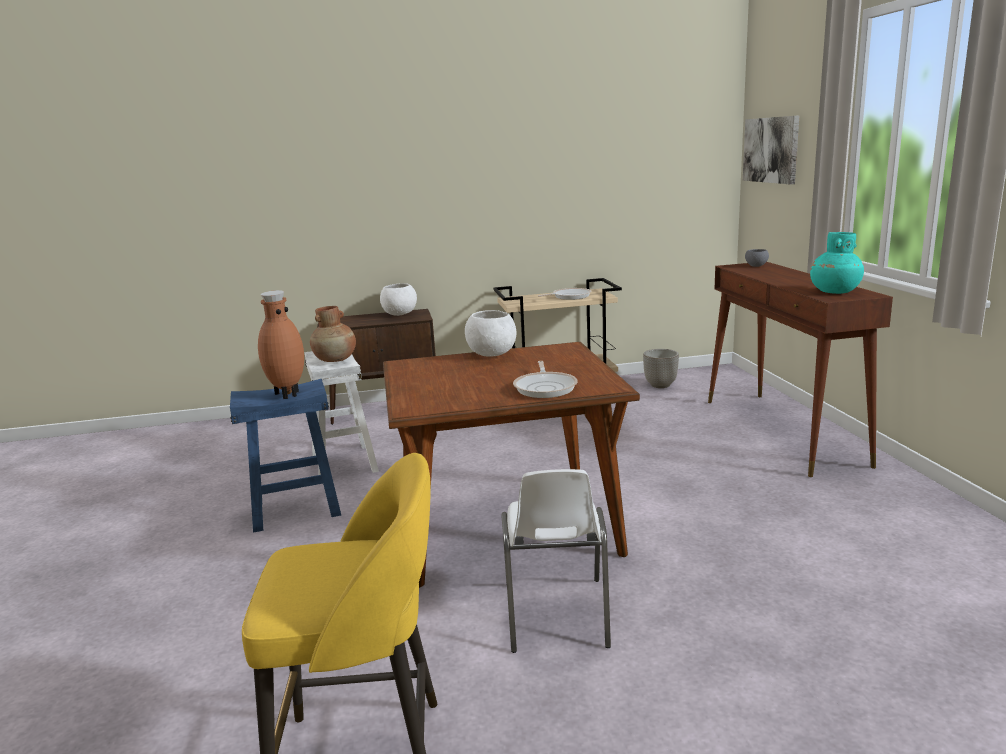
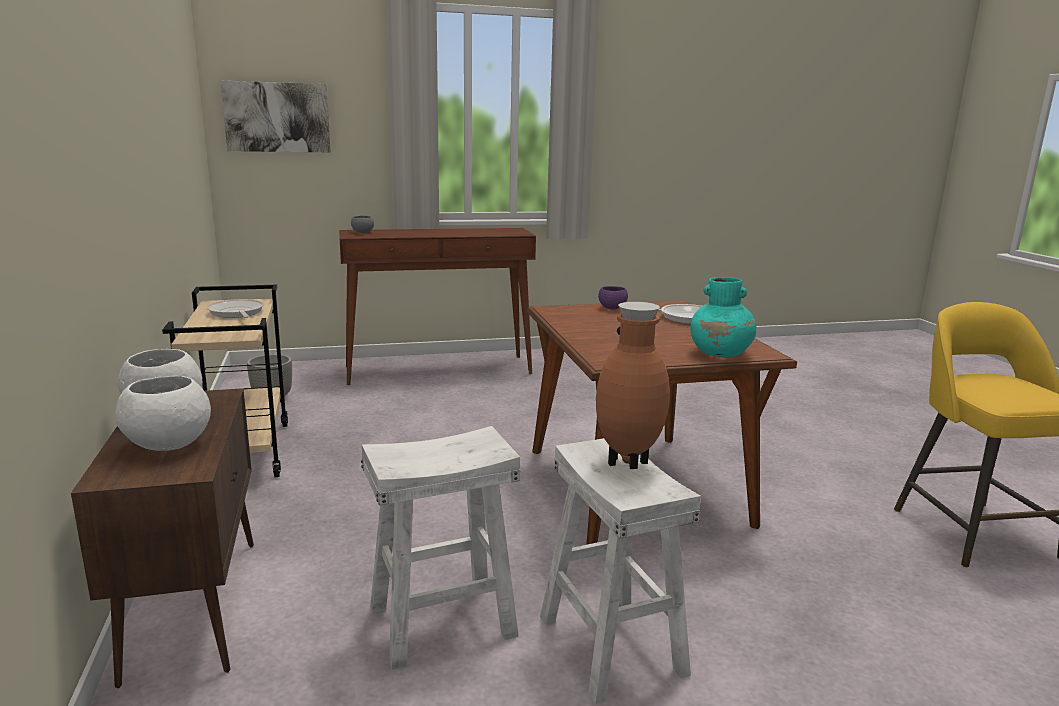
camera: 95 degrees left, 0 degrees up
(296, 508) = (610, 644): blue stool -> white stool
(336, 359) = (438, 450): brown vase -> none
(491, 354) = (575, 331): white bowl -> white bowl (168, 445)
(555, 615) = (764, 467): white chair -> none
(579, 364) = (612, 308): none -> purple bowl
(834, 292) = (499, 231): turquoise vase -> turquoise vase (720, 354)

